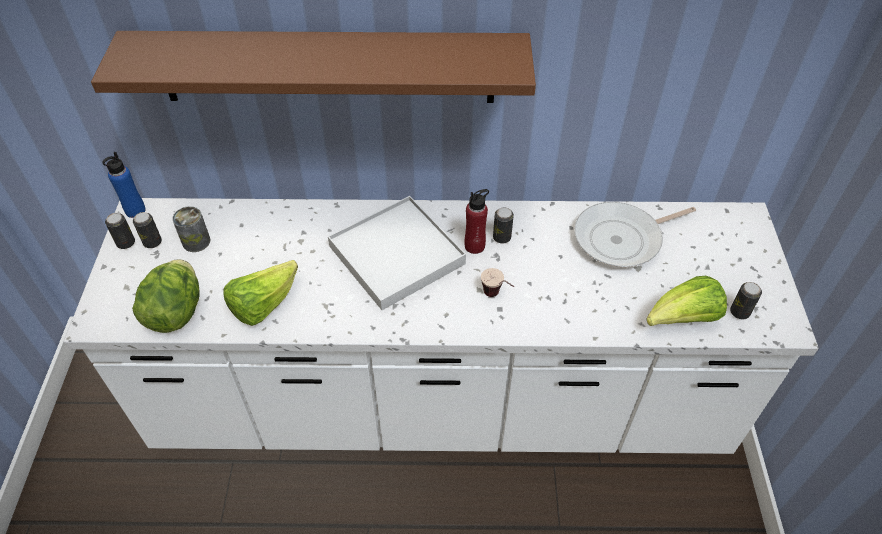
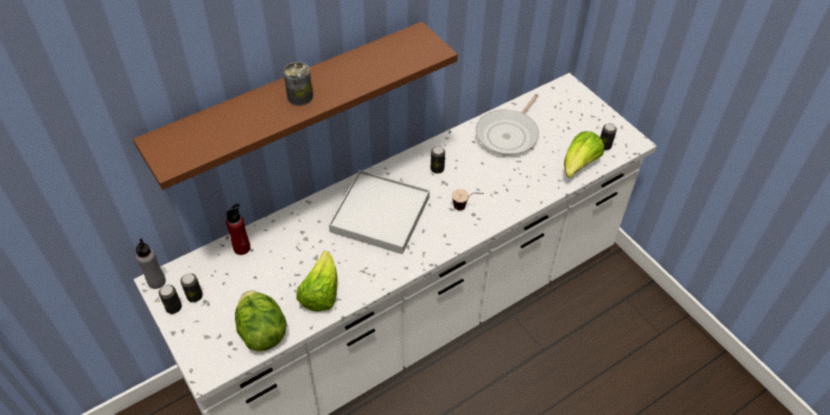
camera: 35 degrees left, 0 degrees up
(135, 210) = (156, 281): blue bottle -> grey bottle
(196, 241) = (228, 278): can -> can (300, 97)
(475, 246) = (425, 183): red bottle -> red bottle (242, 248)

